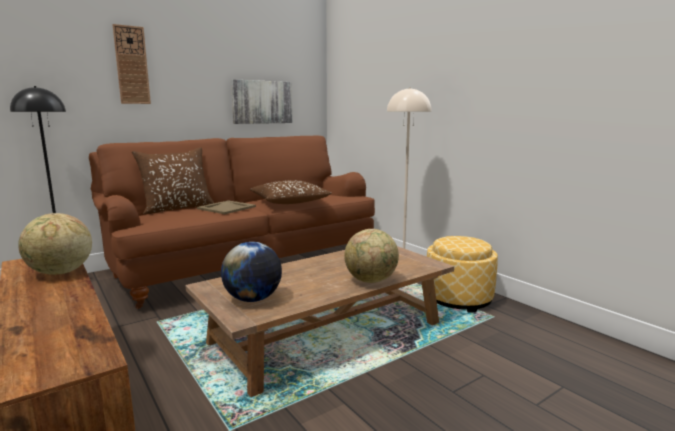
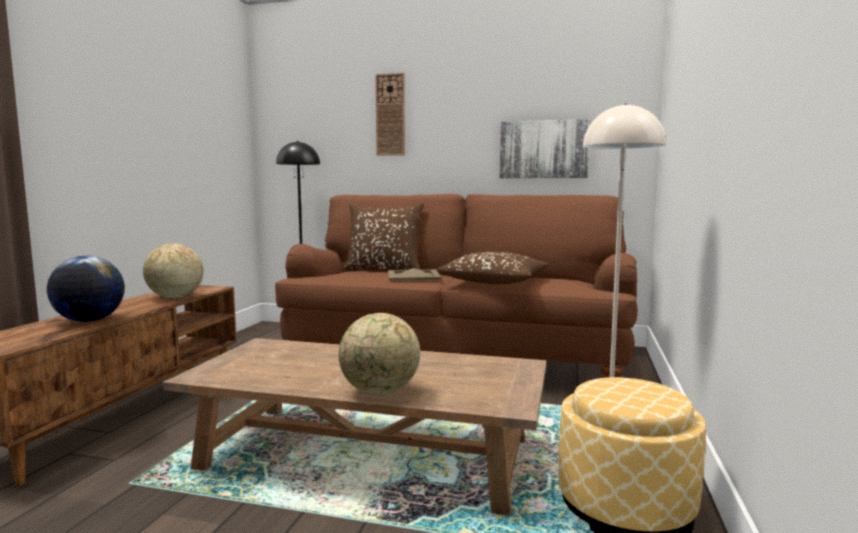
camera: 50 degrees right, 5 degrees down
(253, 299) = (249, 365): globe -> globe (89, 321)

